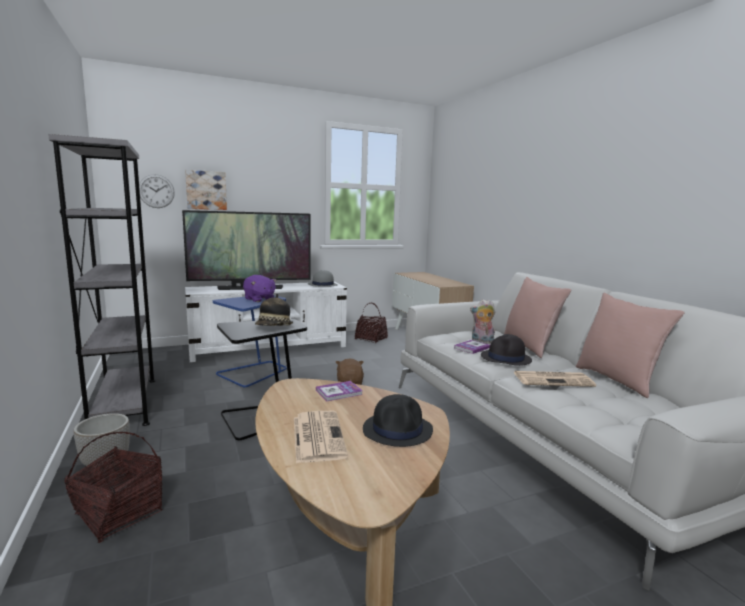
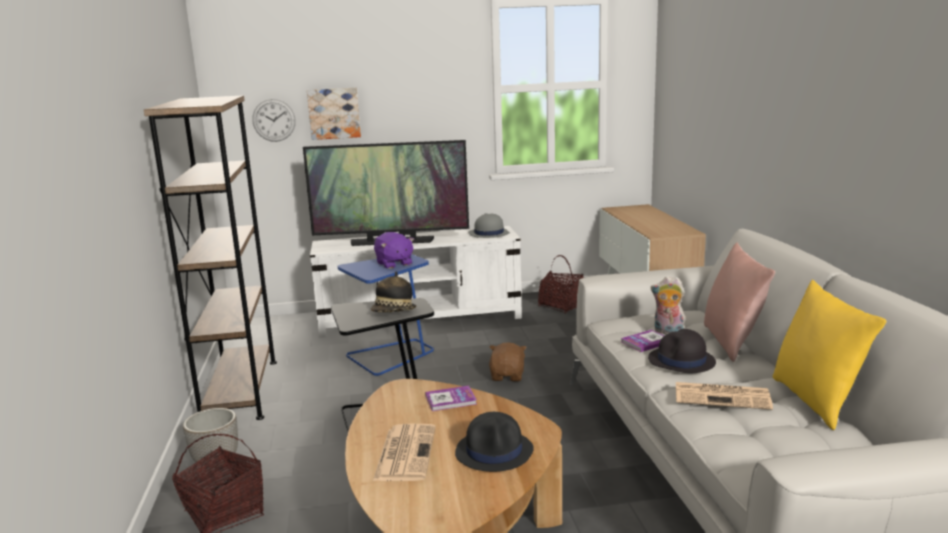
camera: 15 degrees right, 5 degrees up
(124, 403) = (240, 391): grey bookcase -> brown bookcase
(617, 380) = (816, 401): pink pillow -> yellow pillow

